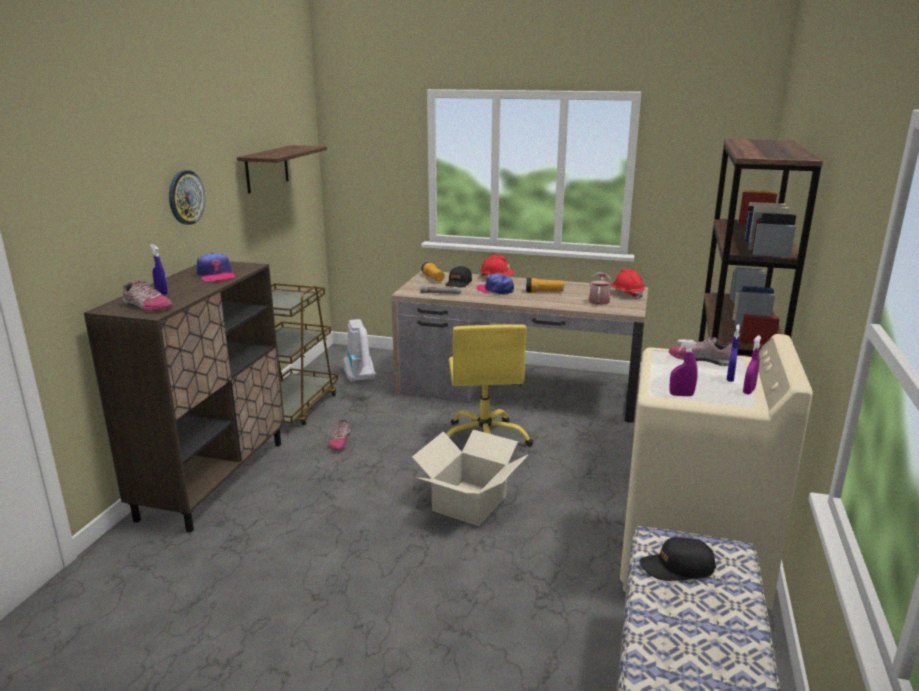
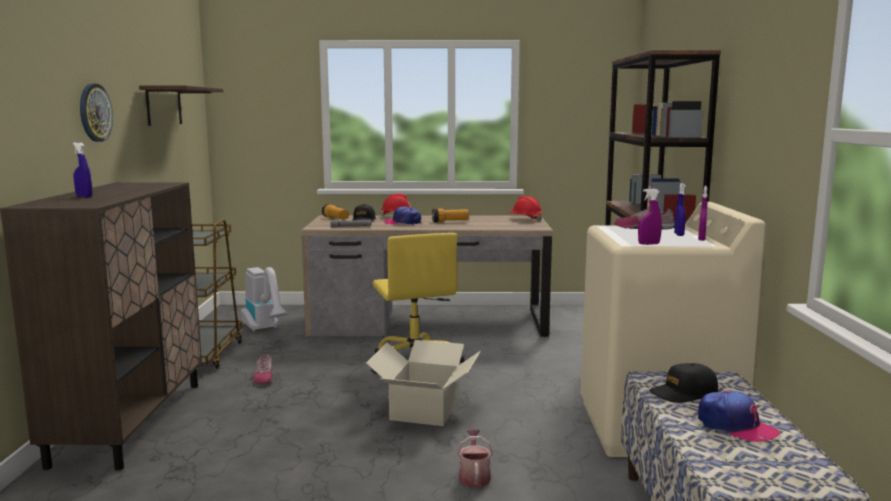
camera: 15 degrees left, 10 degrees down
(146, 306) = (75, 202): shoe -> none
(216, 275) = (136, 188): cap -> cap (735, 426)
(599, 300) = (504, 223): watering can -> watering can (474, 476)

